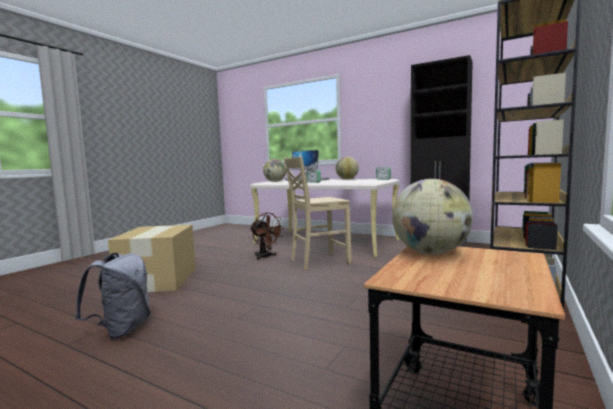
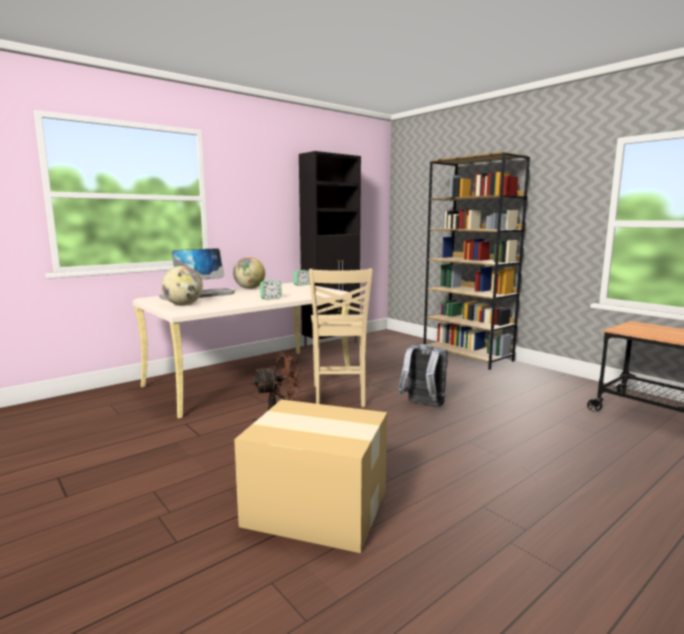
camera: 70 degrees left, 5 degrees up
(121, 330) = (520, 529): grey backpack -> grey backpack (423, 405)
(430, 253) = (635, 331): globe -> none

